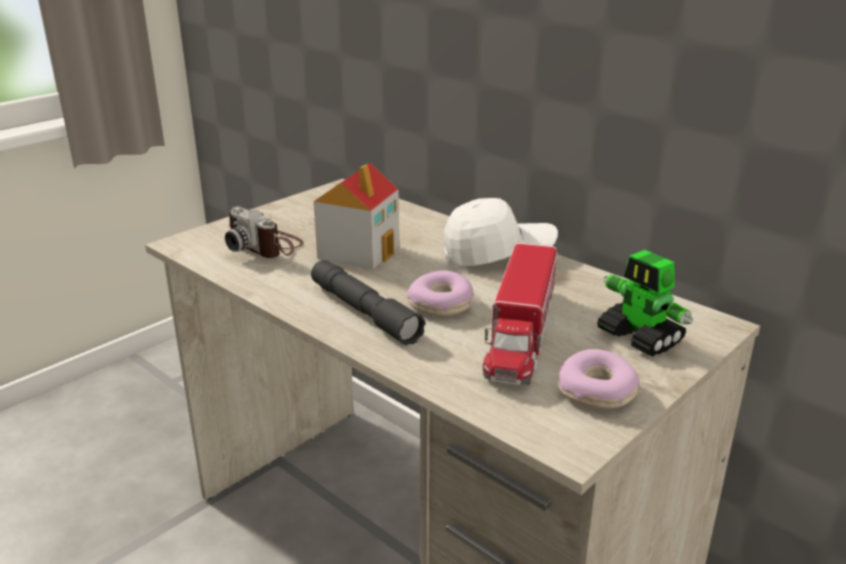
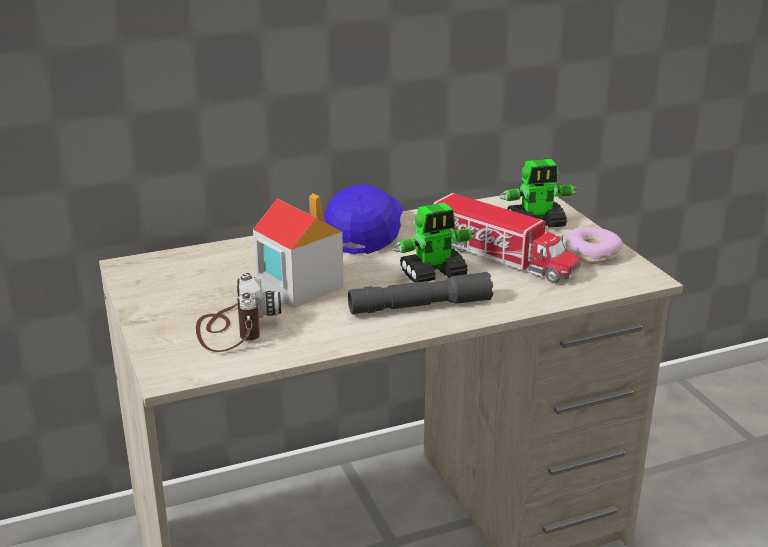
camera: 65 degrees left, 0 degrees up
(265, 246) = (233, 328): camera -> camera turned 75 degrees counterclockwise
(441, 304) = (434, 274): donut -> toy robot
(498, 253) = (365, 233): white cap -> blue cap

